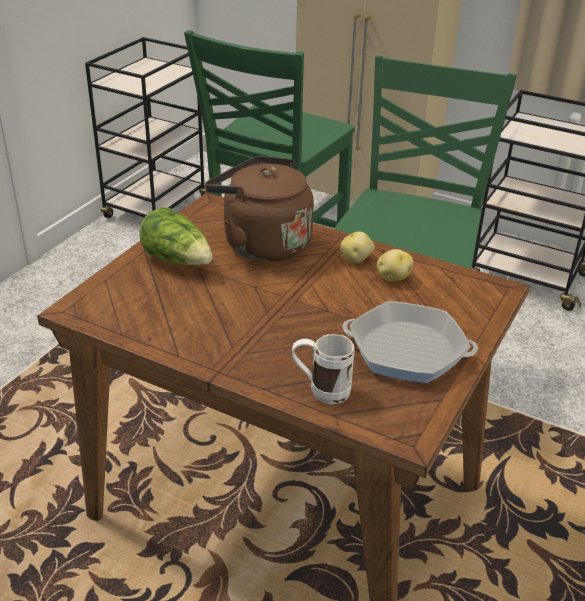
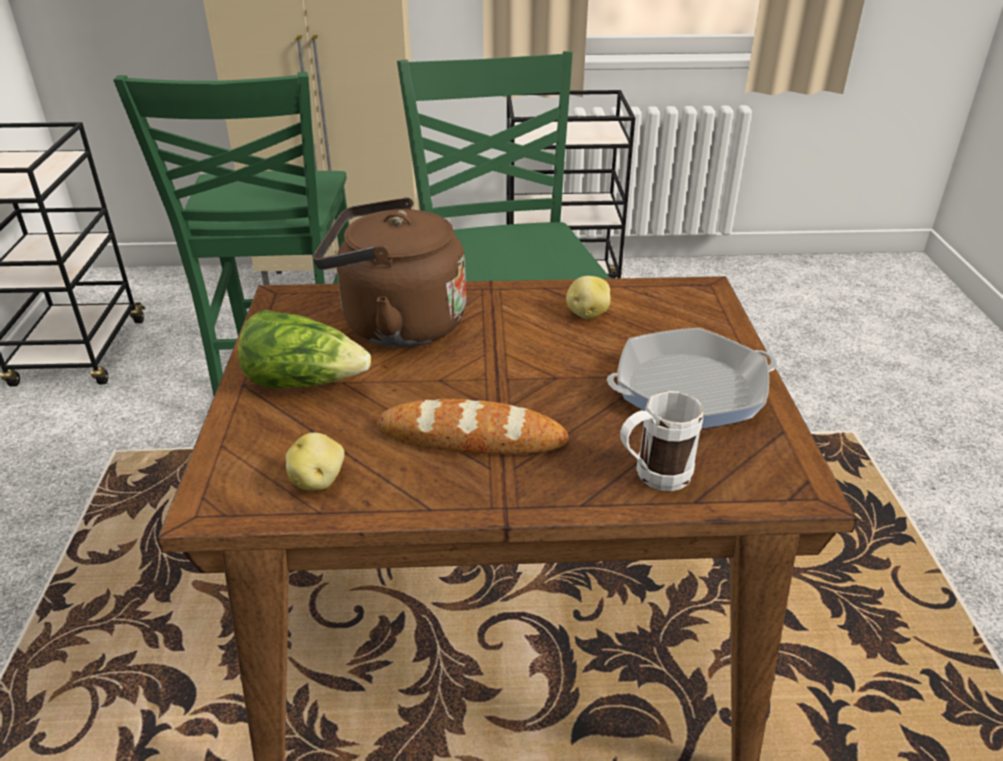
camera: 30 degrees left, 0 degrees up
(239, 326) = (471, 437): none -> bread
(356, 259) = (526, 307): potato -> potato (318, 480)

